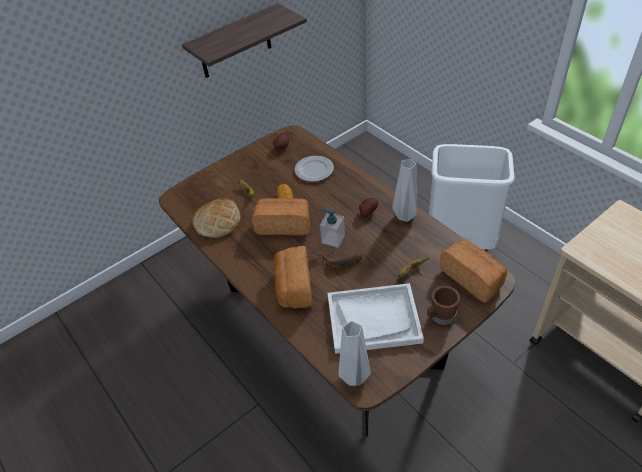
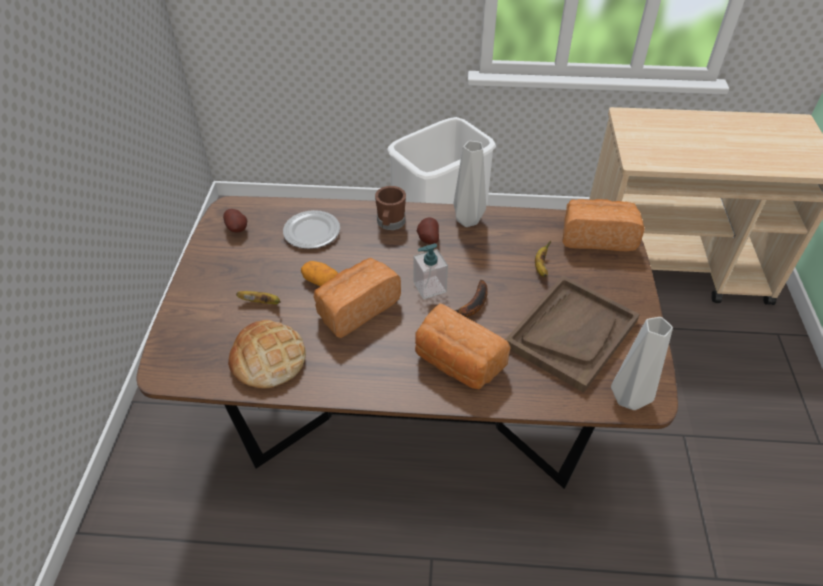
camera: 50 degrees left, 0 degrees up
(235, 42) = (71, 116): shelf -> none
(374, 319) = (571, 333): white tray -> brown tray
(440, 316) = (617, 287): brown mug -> brown mug (390, 223)

